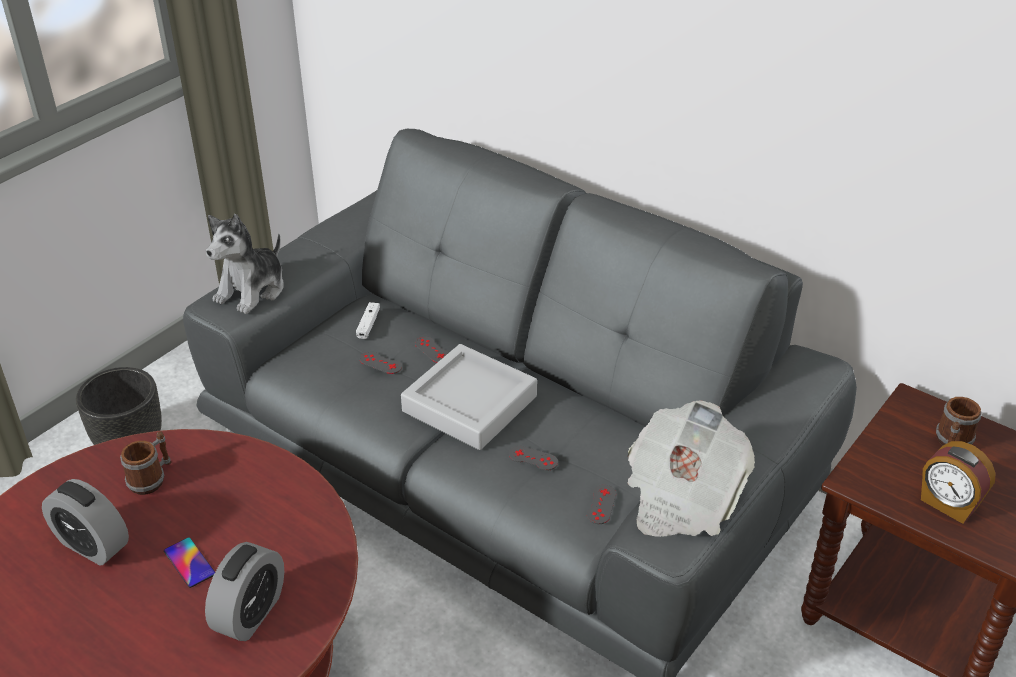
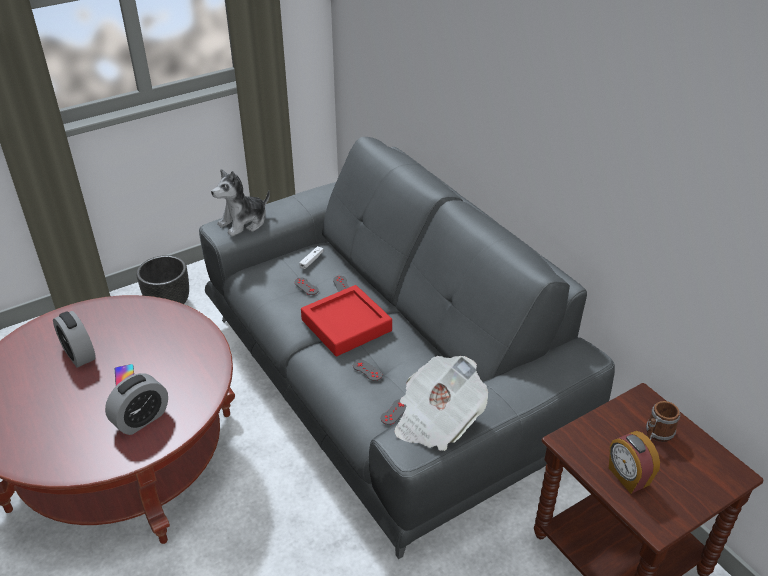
camera: 20 degrees right, 0 degrees up
(152, 478) = (132, 323): mug -> none
(469, 404) = (346, 325): grey tray -> red tray

